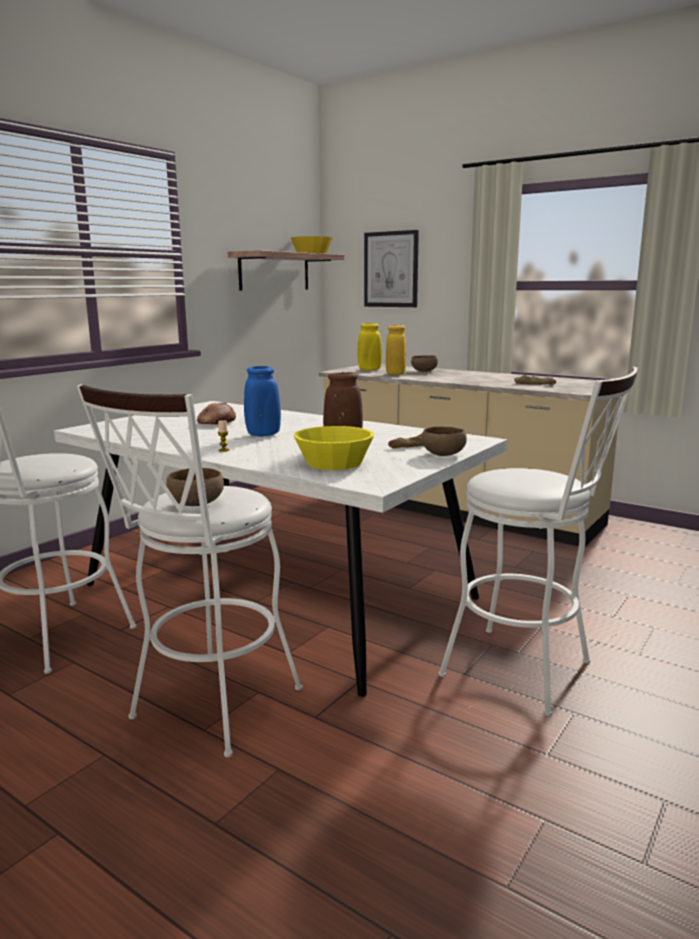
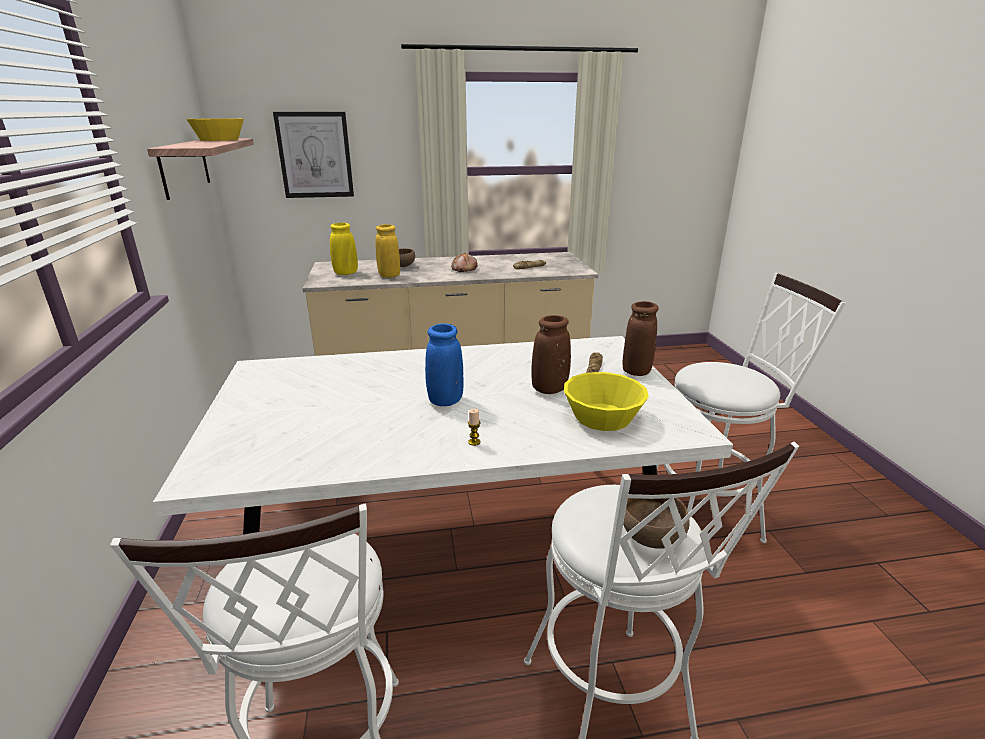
camera: 45 degrees left, 10 degrees up
(216, 422) = (347, 399): bread -> bread (464, 269)
(442, 454) = (636, 371): brown bowl -> brown vase

